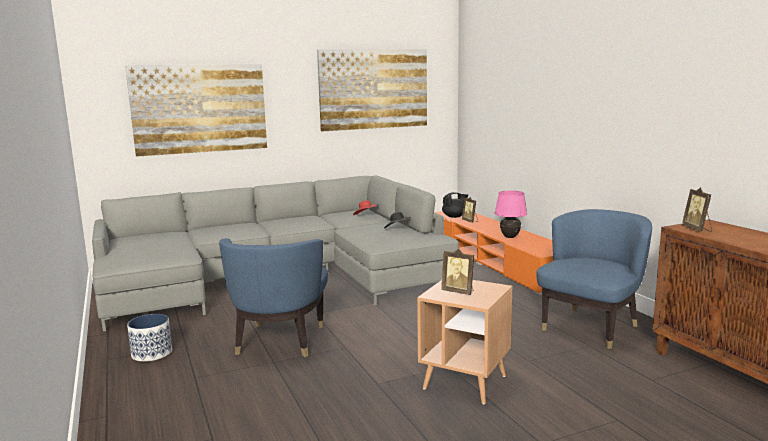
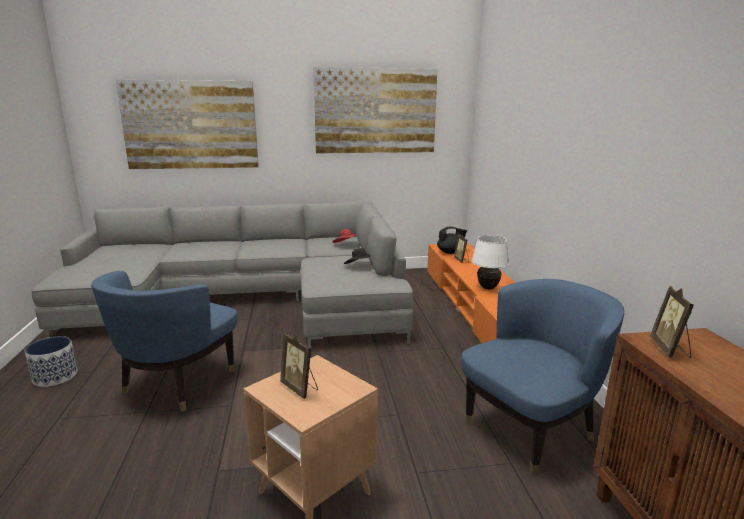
camera: 15 degrees right, 5 degrees up
(509, 237) = (487, 288): pink table lamp -> white table lamp

